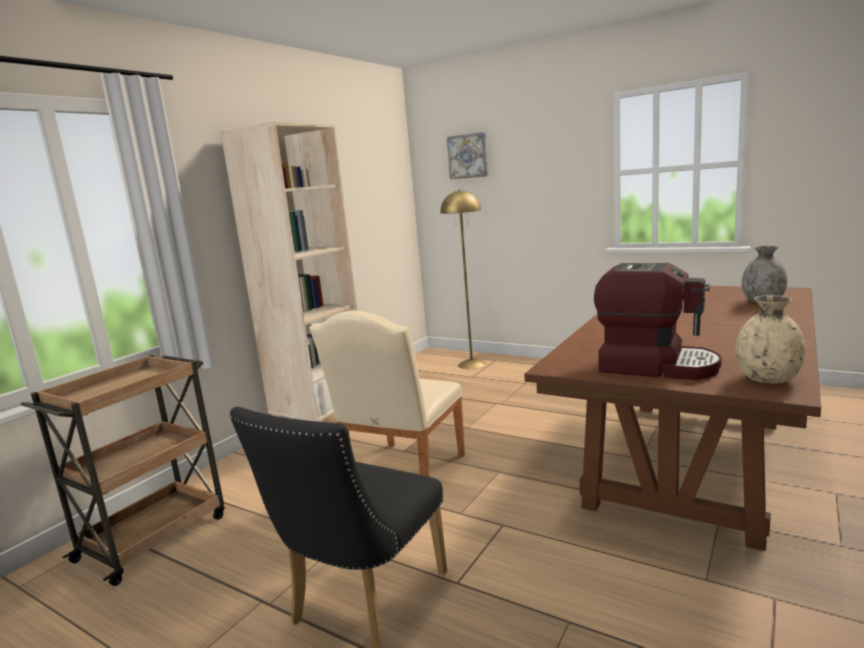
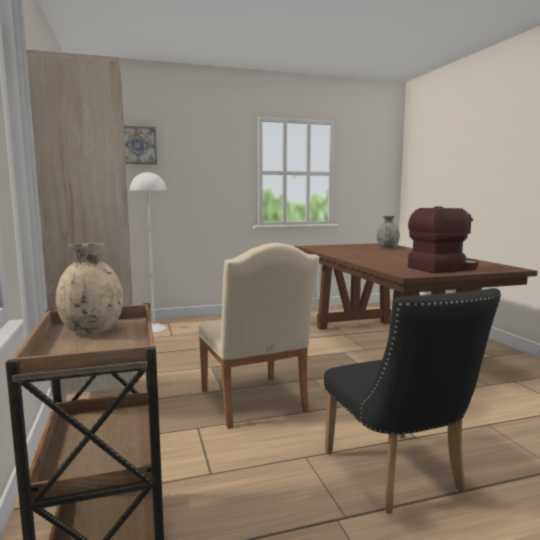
camera: 50 degrees left, 5 degrees down
(472, 364) = (154, 328): yellow floor lamp -> white floor lamp
(767, 379) = (494, 266): beige vase -> beige vase (91, 330)

